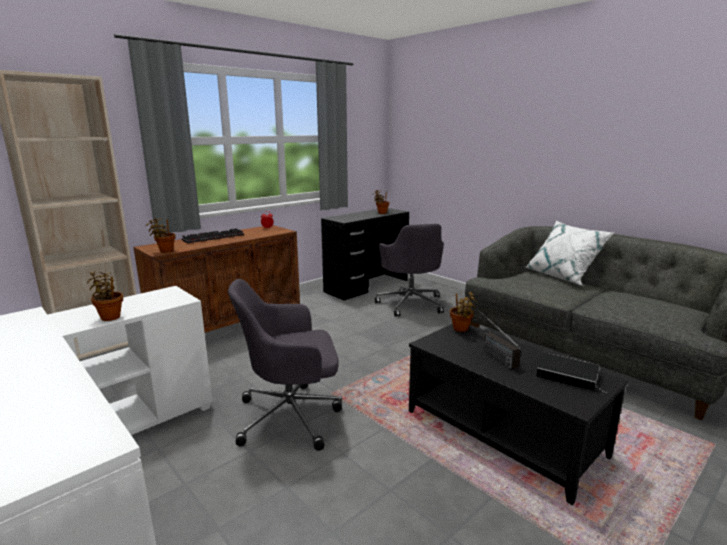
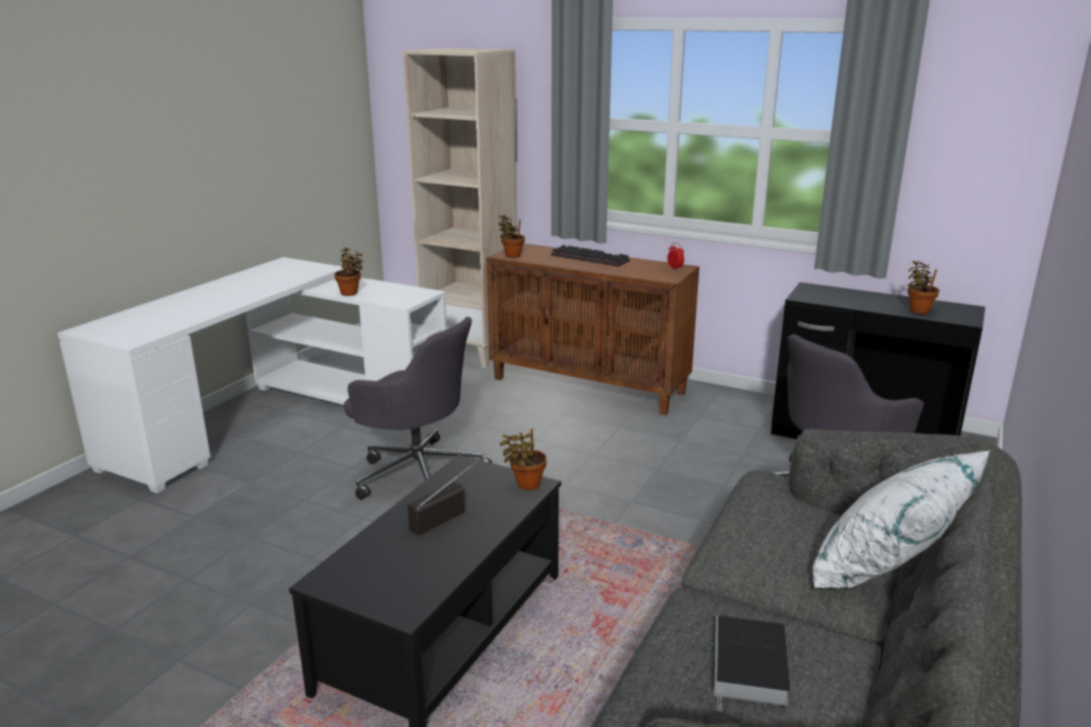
camera: 70 degrees right, 5 degrees up
(292, 416) = (418, 473): grey office chair -> grey office chair turned 150 degrees clockwise
(569, 375) = (408, 578): book -> book (750, 668)

